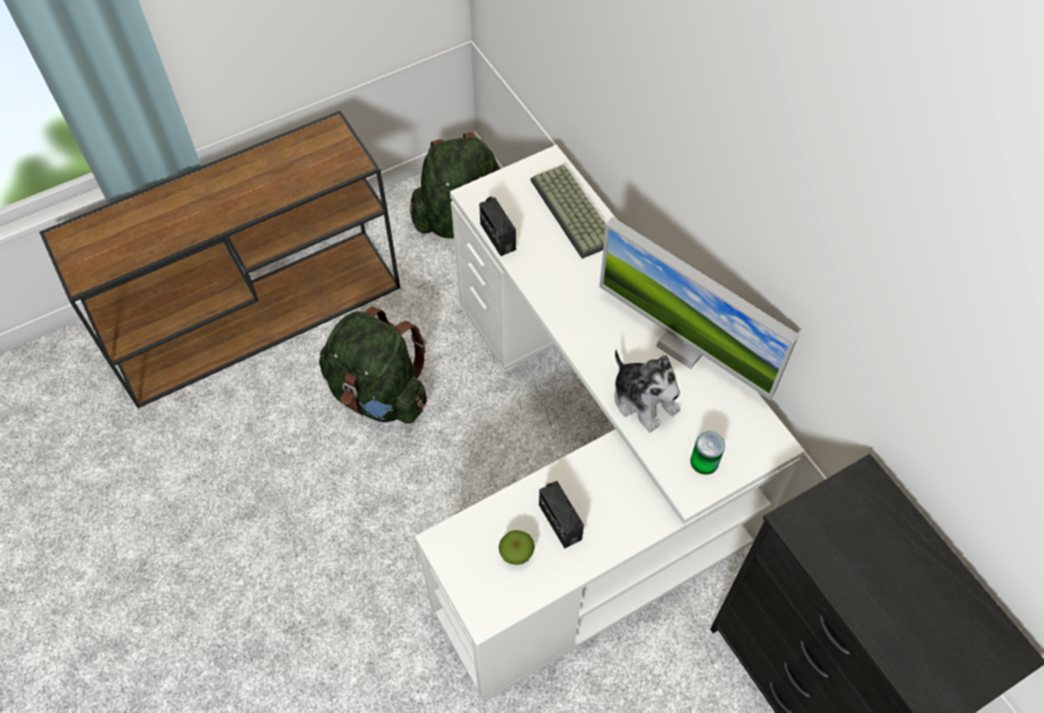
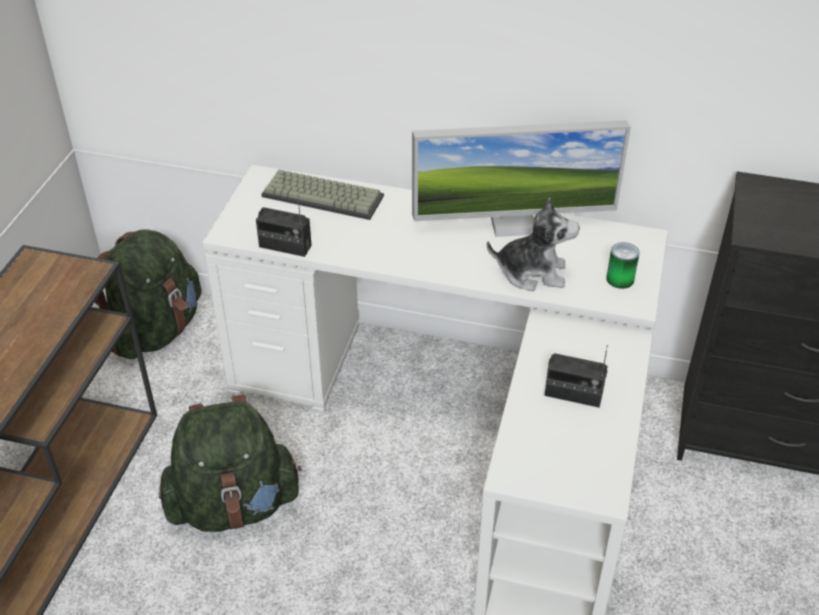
camera: 45 degrees left, 15 degrees down
(516, 554) = (573, 438): apple -> none

